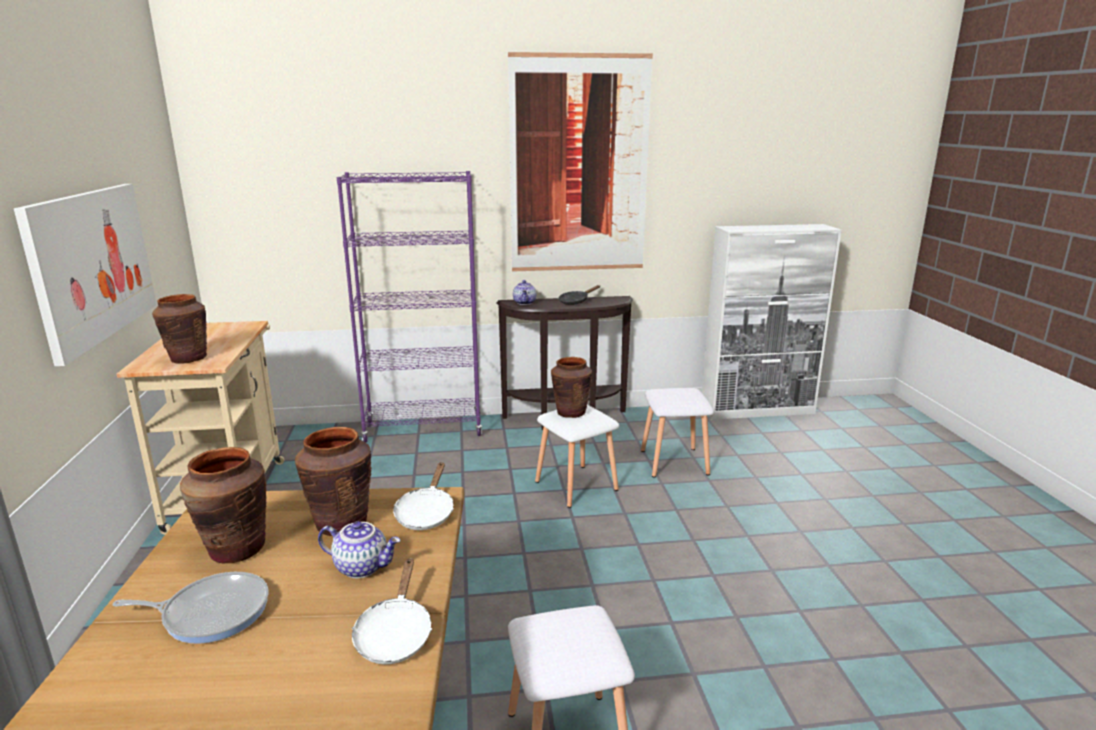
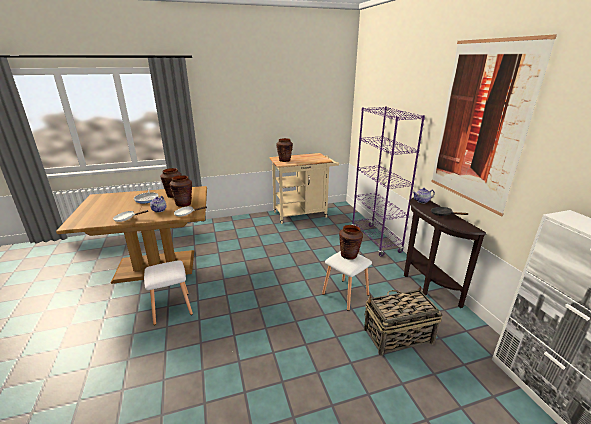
camera: 80 degrees right, 5 degrees up
(92, 265) = (273, 122): picture -> none
(675, 463) = (397, 336): white stool -> basket

